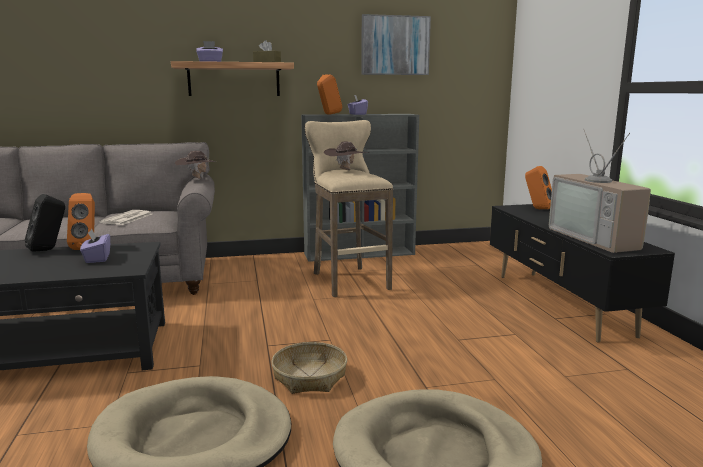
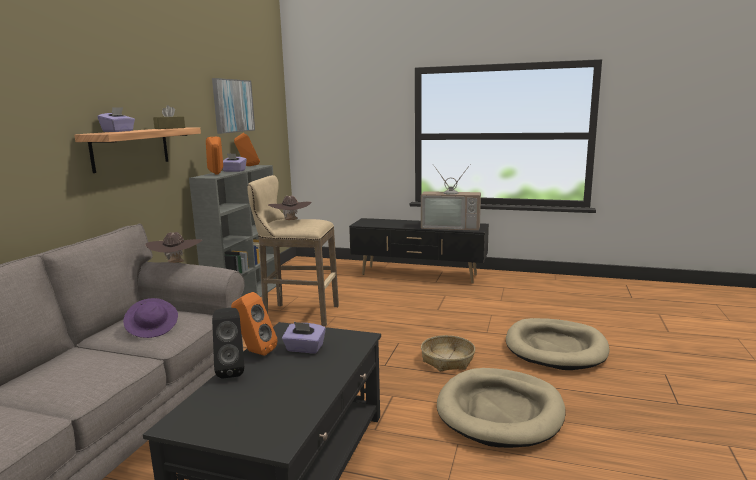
camera: 60 degrees left, 0 degrees up
(127, 218) = (153, 329): newspaper -> purple hat
(537, 208) = (374, 220): orange speaker -> orange speaker (248, 166)

